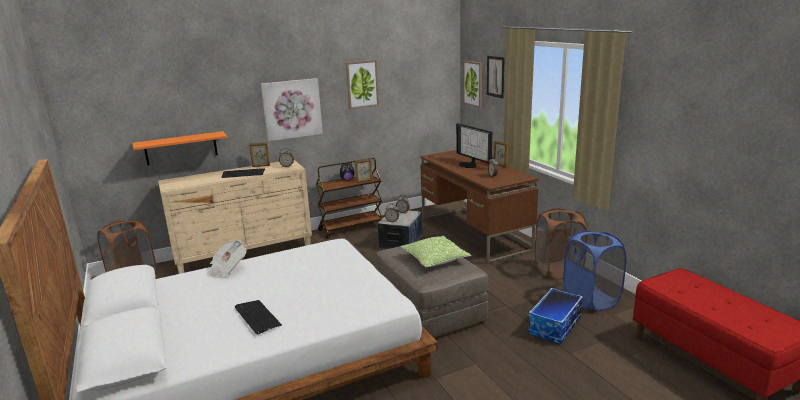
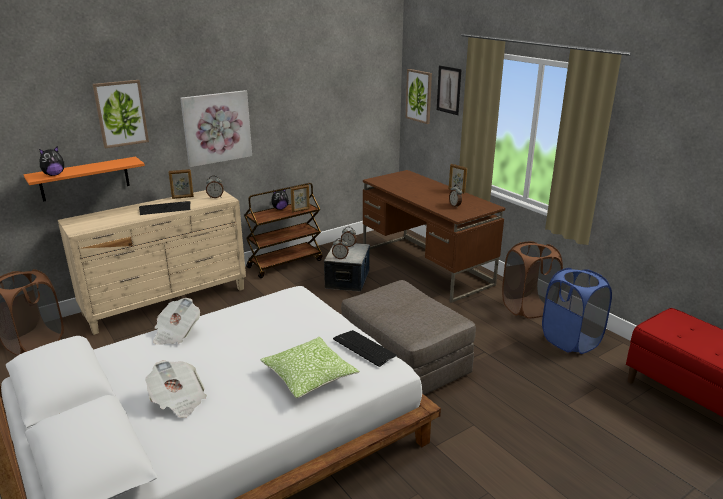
camera: 10 degrees left, 5 degrees up
(154, 143) = (54, 175): none -> plush toy
(209, 317) = (178, 400): none -> newspaper
(257, 317) = (238, 397): keyboard -> keyboard (364, 348)
(362, 84) = (296, 97): picture -> picture (121, 113)
(435, 259) = (414, 308): pillow -> pillow (309, 376)
(469, 165) = (423, 191): monitor -> none
(555, 326) = (543, 374): storage box -> none

